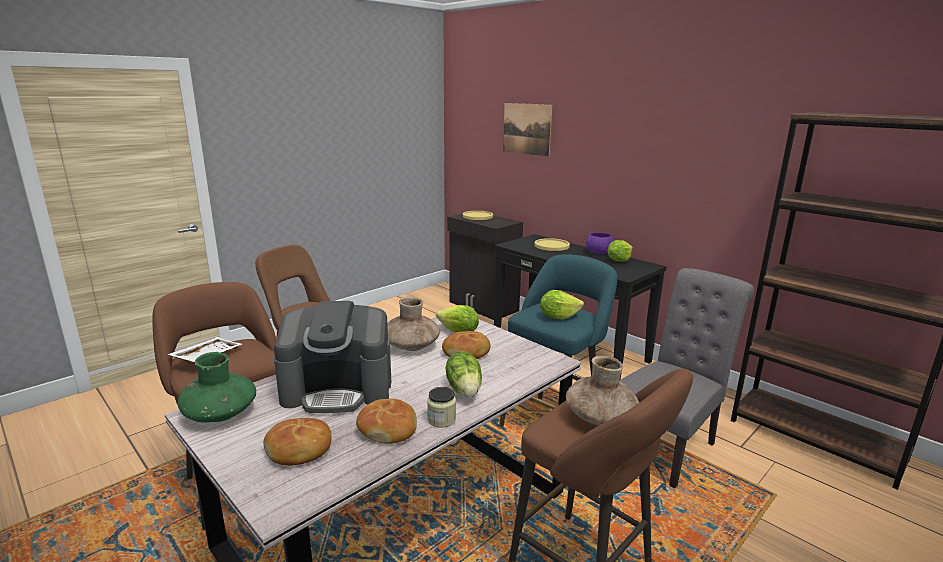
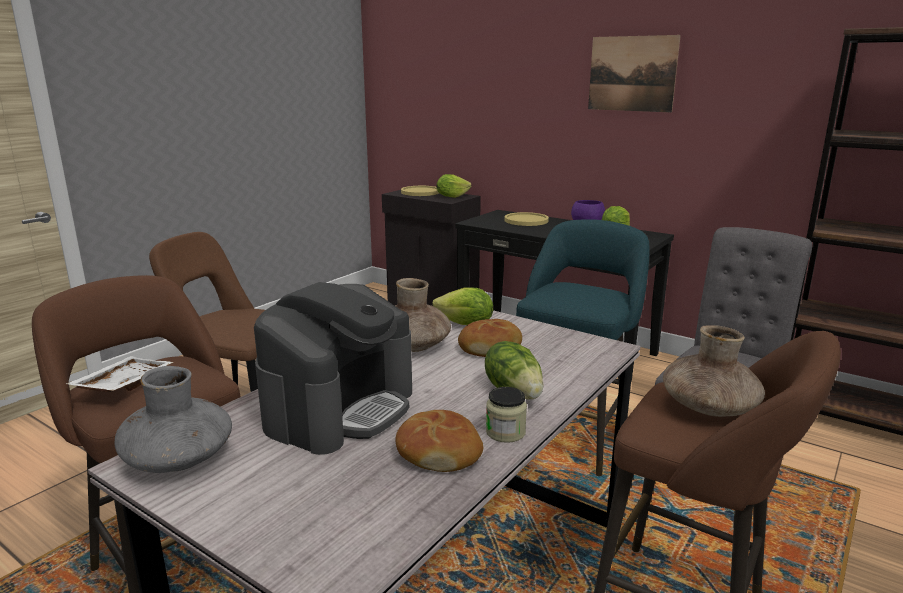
camera: 10 degrees left, 0 degrees up
(220, 414) = (179, 459): green vase -> grey vase
(299, 450) = (325, 495): bread -> none
(338, 389) = (340, 408): coffee machine -> coffee machine turned 45 degrees counterclockwise
(526, 129) = (481, 76): picture -> picture (632, 74)
(558, 317) = (582, 297): lettuce -> lettuce (451, 196)

